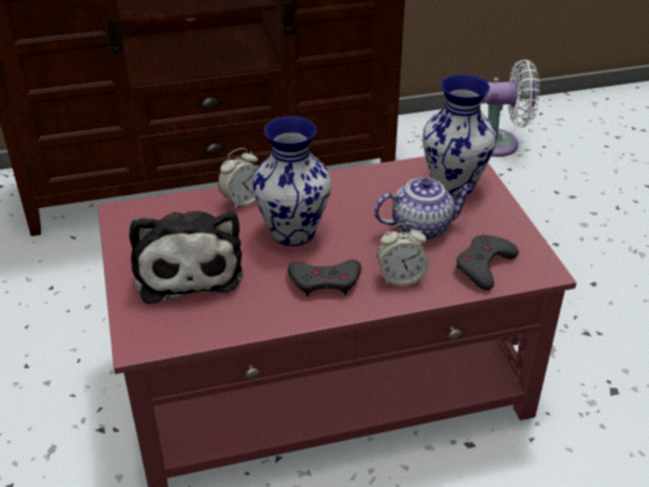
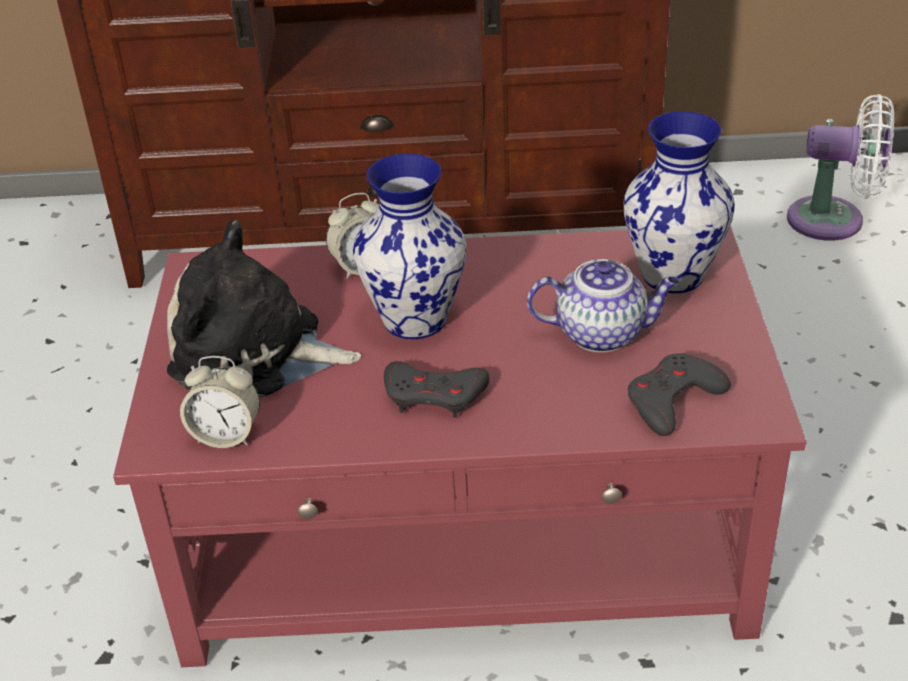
camera: 15 degrees right, 0 degrees up
(188, 268) = (255, 353): plush toy -> plush toy turned 105 degrees clockwise
(401, 278) = (544, 402): alarm clock -> alarm clock (226, 435)

